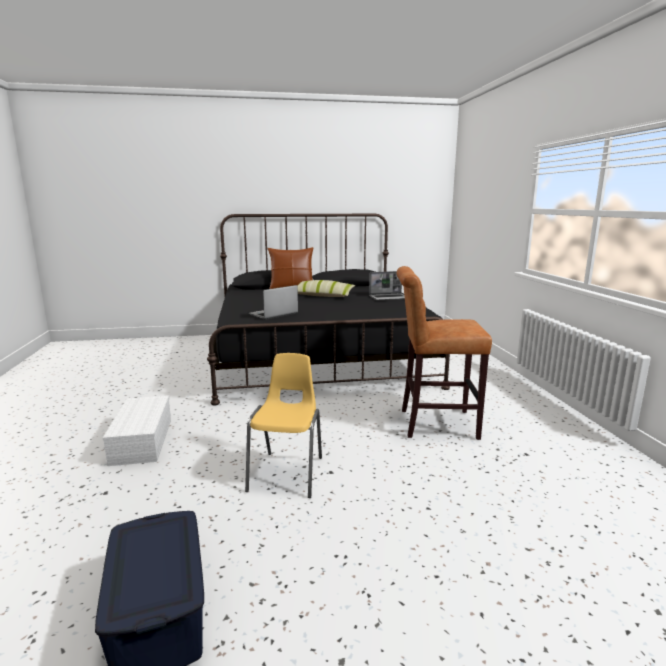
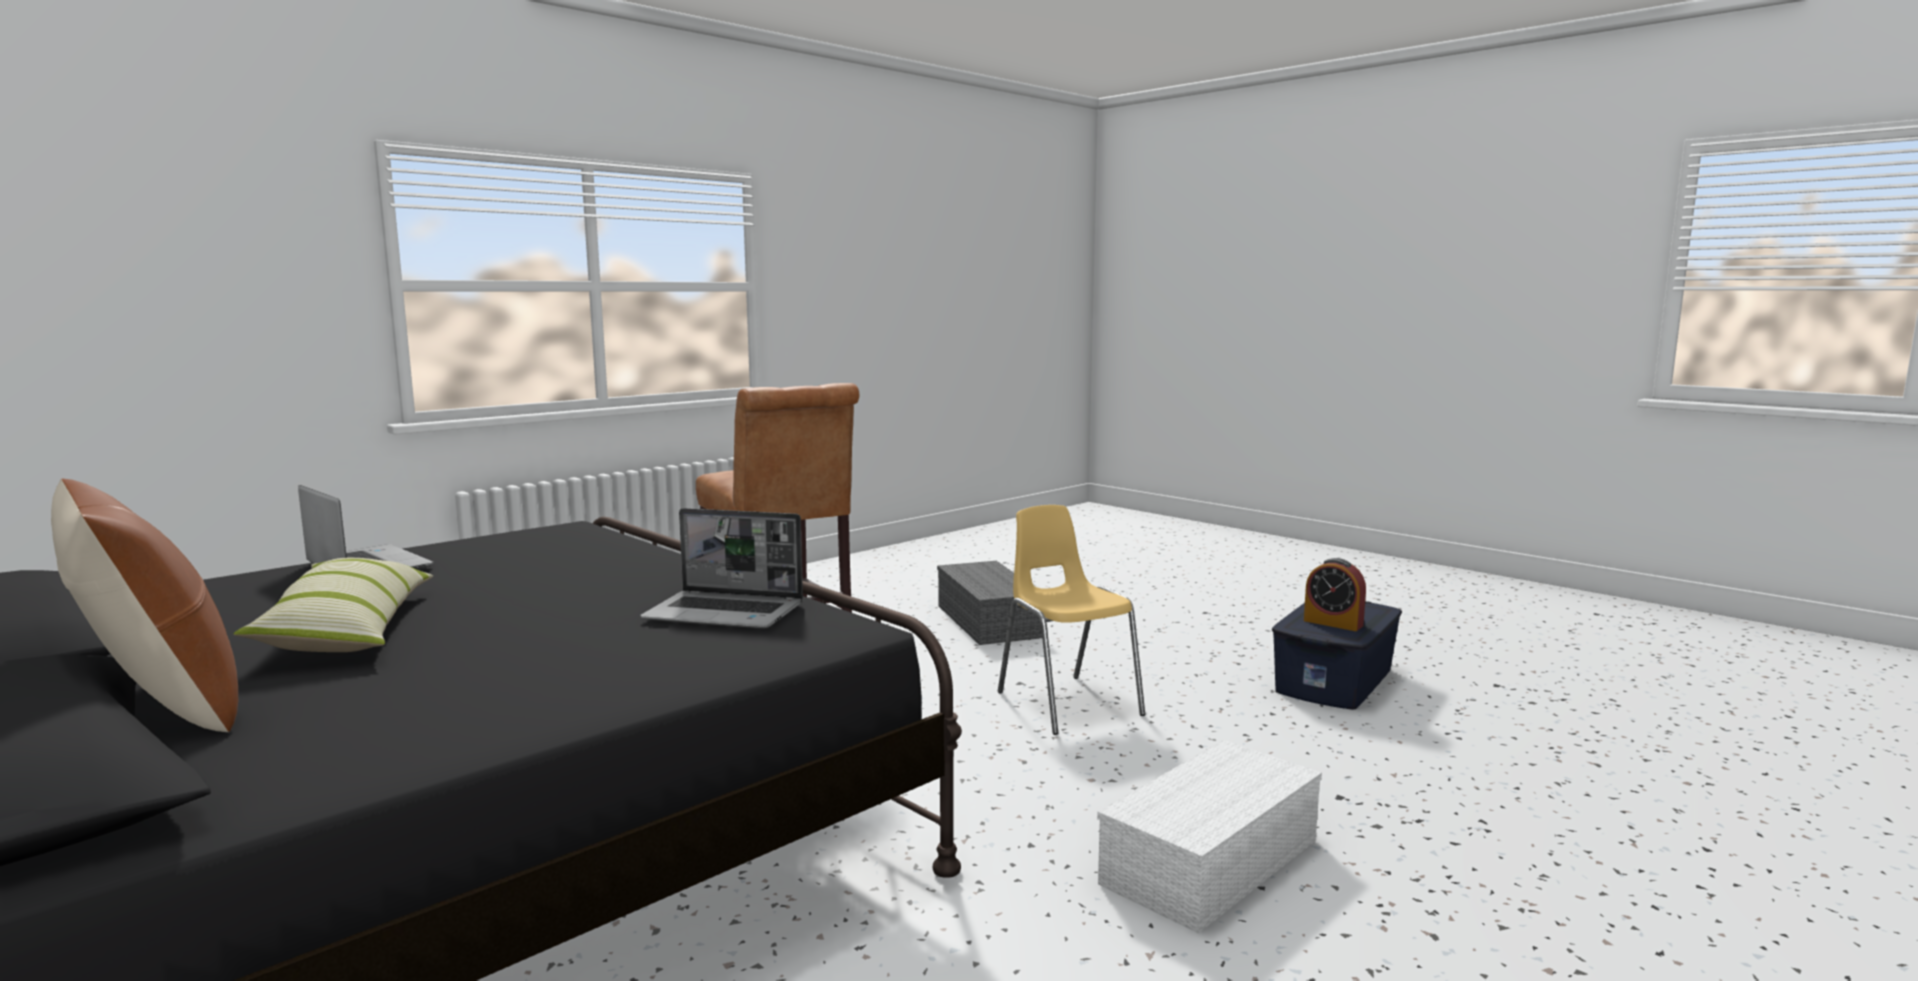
camera: 125 degrees left, 5 degrees down
(152, 547) = (1333, 623): none -> alarm clock
(287, 473) = (1067, 703): yellow chair -> yellow chair turned 90 degrees clockwise
(457, 510) = (990, 621): none -> grey storage box

